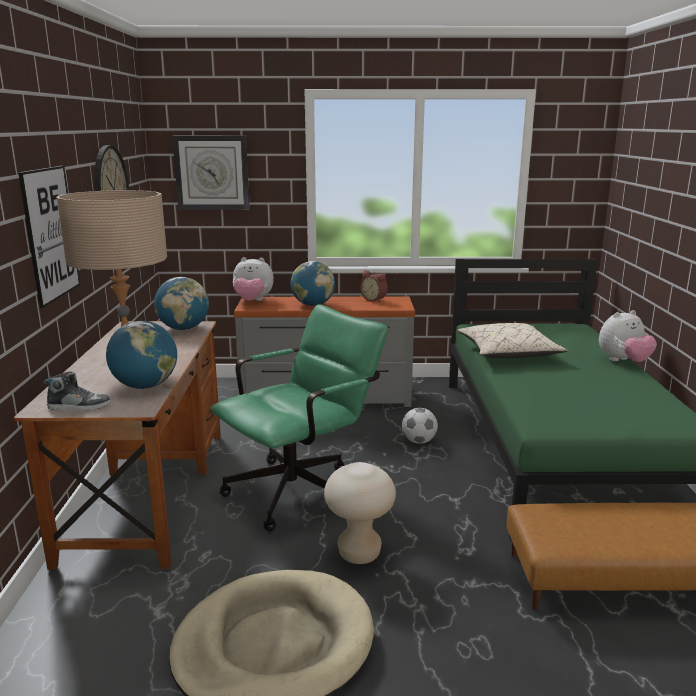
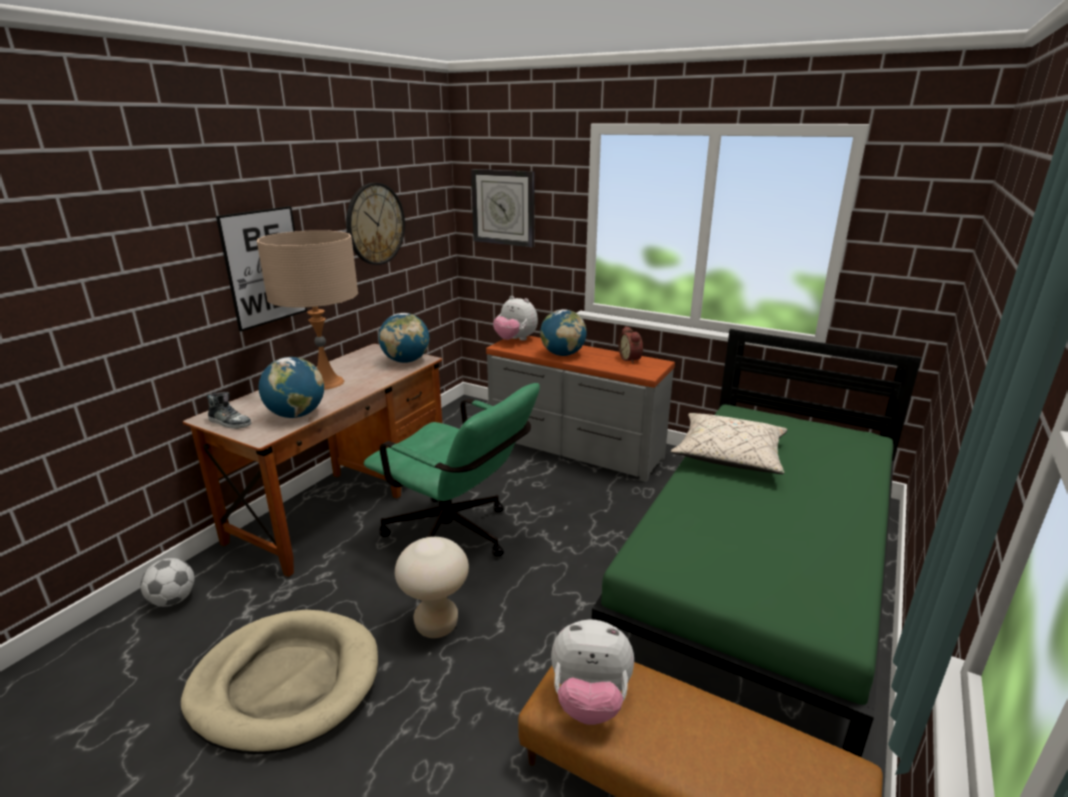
camera: 30 degrees right, 5 degrees up
(302, 488) = (457, 539): green office chair -> green office chair turned 45 degrees clockwise
(418, 441) = (613, 524): football -> football (173, 600)
(623, 361) = (868, 505): plush toy -> plush toy (590, 701)

